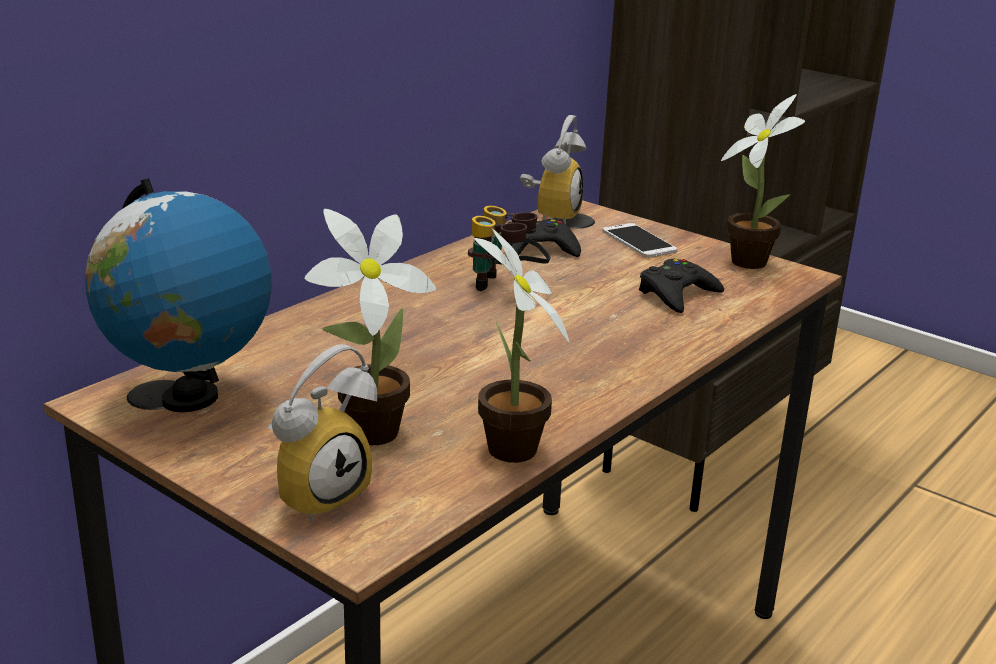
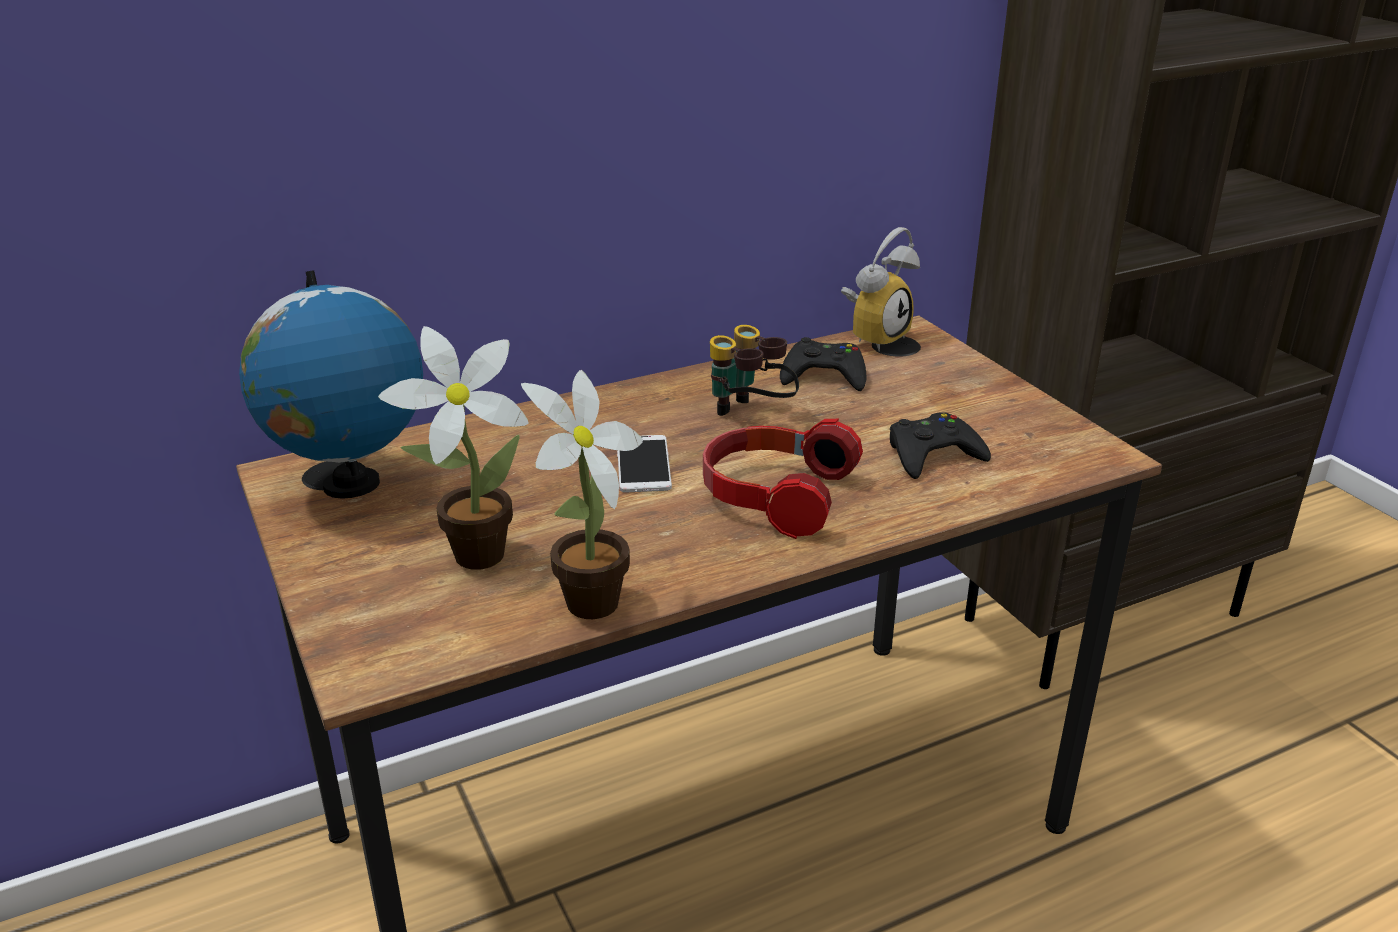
camera: 25 degrees right, 5 degrees up
(319, 493) = (377, 608): alarm clock -> none
(582, 342) = (774, 495): none -> headphones
(639, 241) = (947, 382): phone -> phone (643, 464)
(748, 259) = (1058, 425): potted plant -> none

